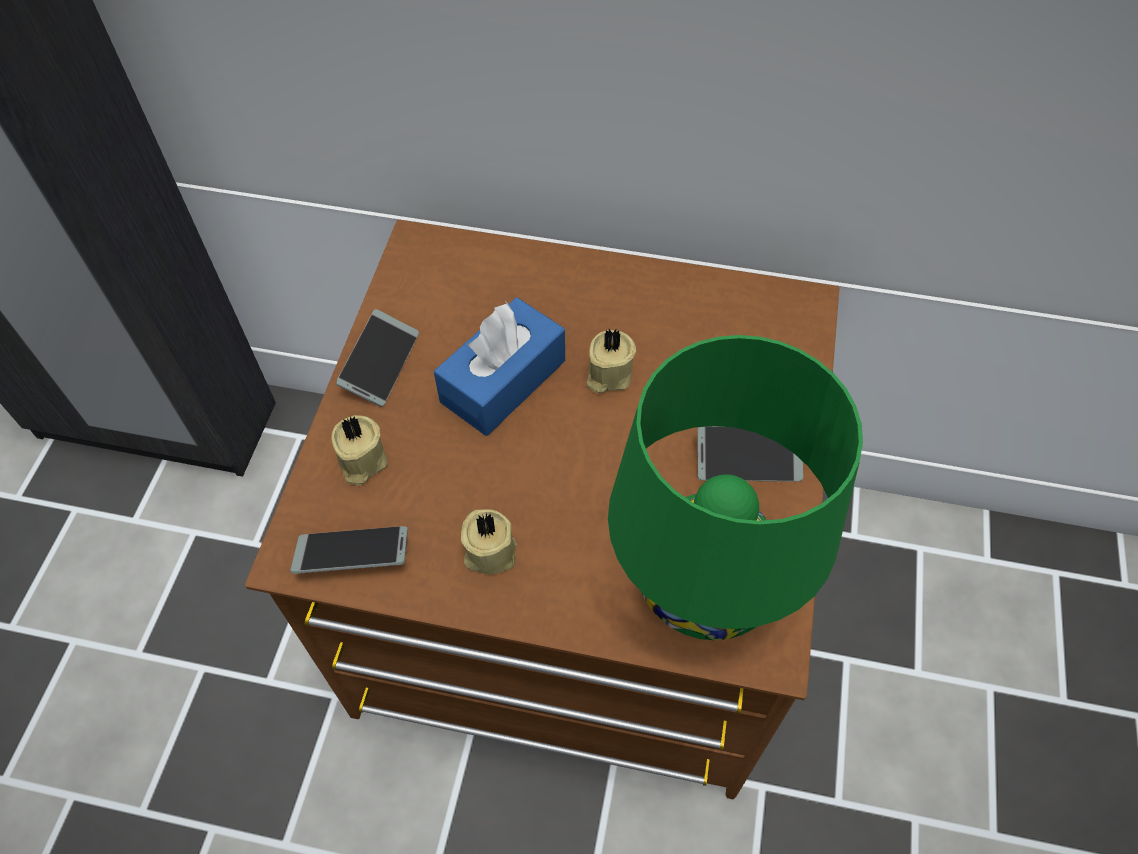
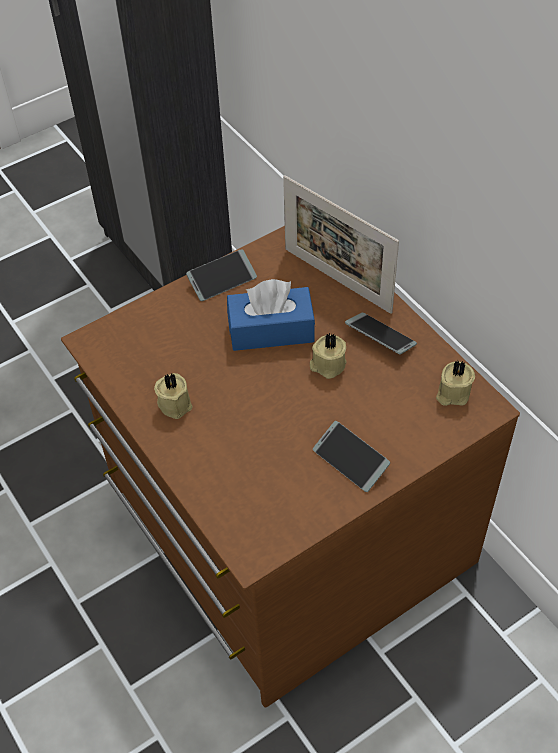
camera: 45 degrees right, 5 degrees down
(353, 555) = (116, 359): phone -> phone (380, 338)
(361, 462) = (163, 320): beige candle -> beige candle (452, 393)
(512, 275) = (337, 280): none -> picture frame
(704, 586) = (255, 499): green table lamp -> none

